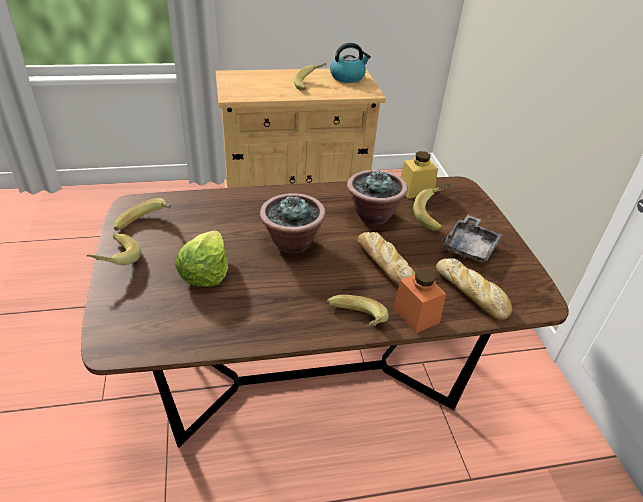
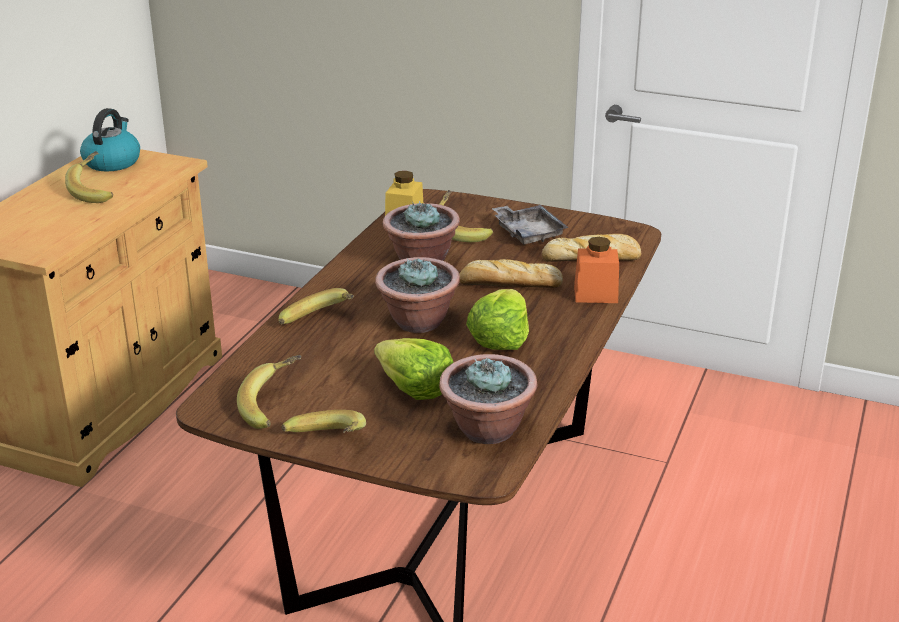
camera: 55 degrees left, 10 degrees down
(171, 327) = (487, 430): none -> potted plant
(302, 287) = (499, 338): none -> lettuce
(354, 324) = (579, 328): banana -> banana (320, 323)

